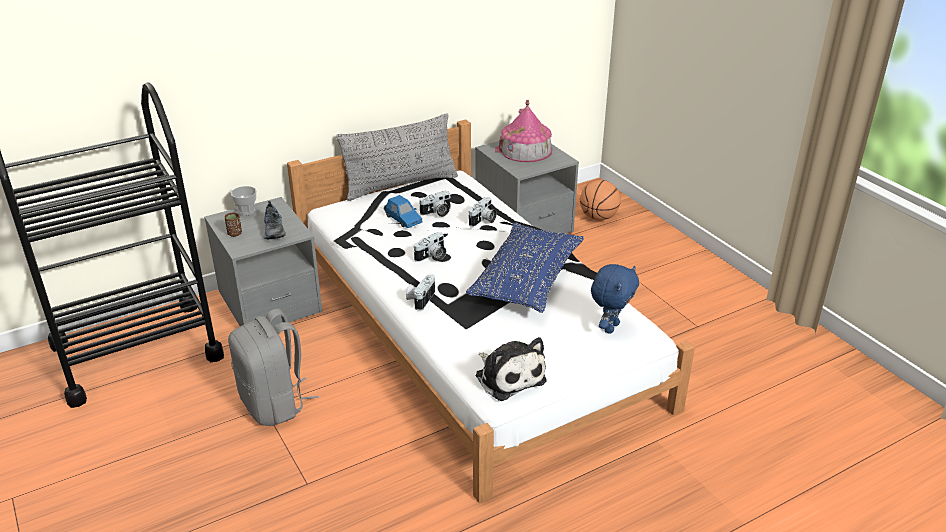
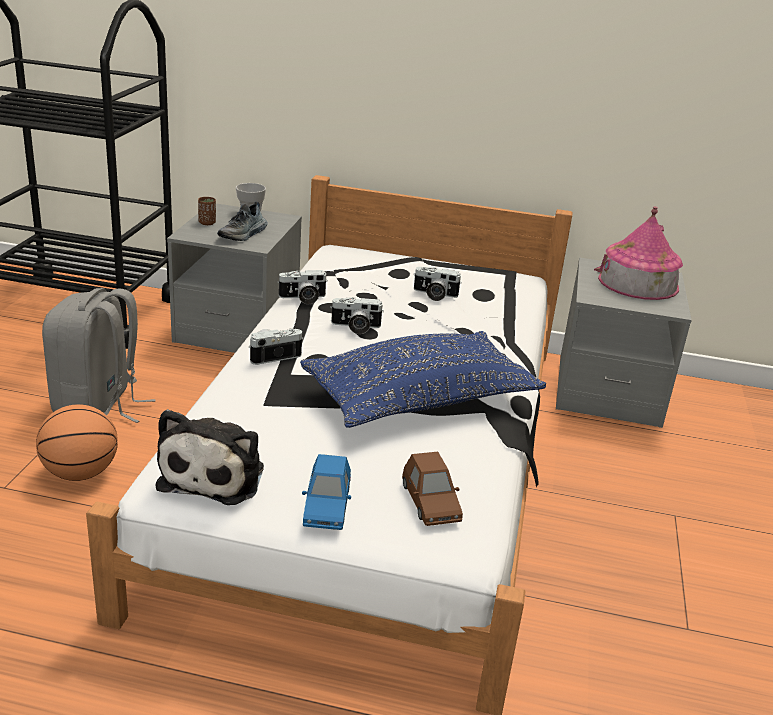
camera: 40 degrees right, 5 degrees down
(400, 185) = (446, 260): grey pillow -> none
(403, 219) = (388, 285): blue toy car -> blue toy car (326, 506)
(483, 220) = (472, 323): camera -> camera (303, 298)
(598, 217) = (723, 431): basketball -> basketball (80, 473)
(610, 327) = (430, 503): blue plush toy -> brown toy car

